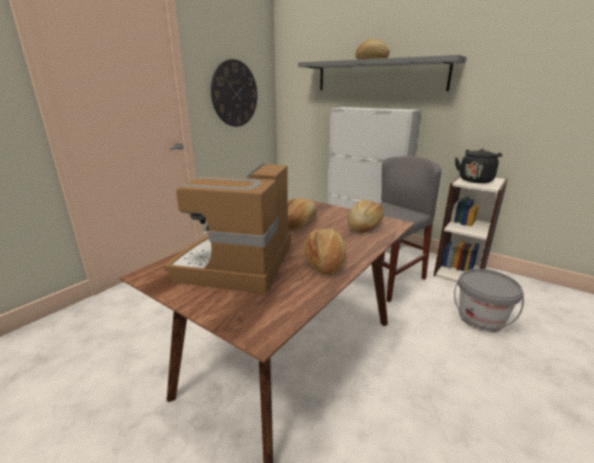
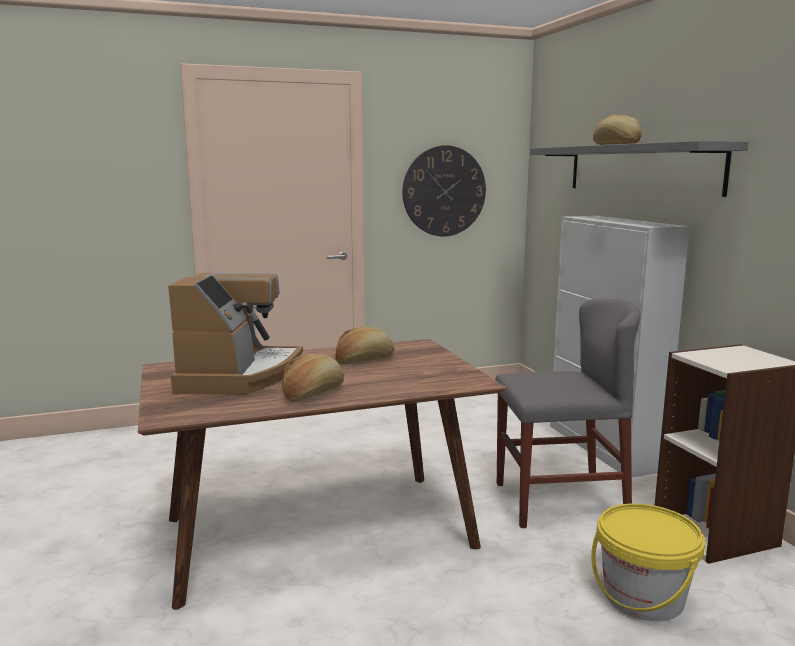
camera: 35 degrees right, 10 degrees down
(237, 263) = (239, 376): coffee machine -> coffee machine turned 135 degrees clockwise
(364, 226) = (431, 377): bread -> none
(475, 180) = (730, 356): black kettle -> none
(481, 318) = (643, 597): grey bucket -> yellow bucket

